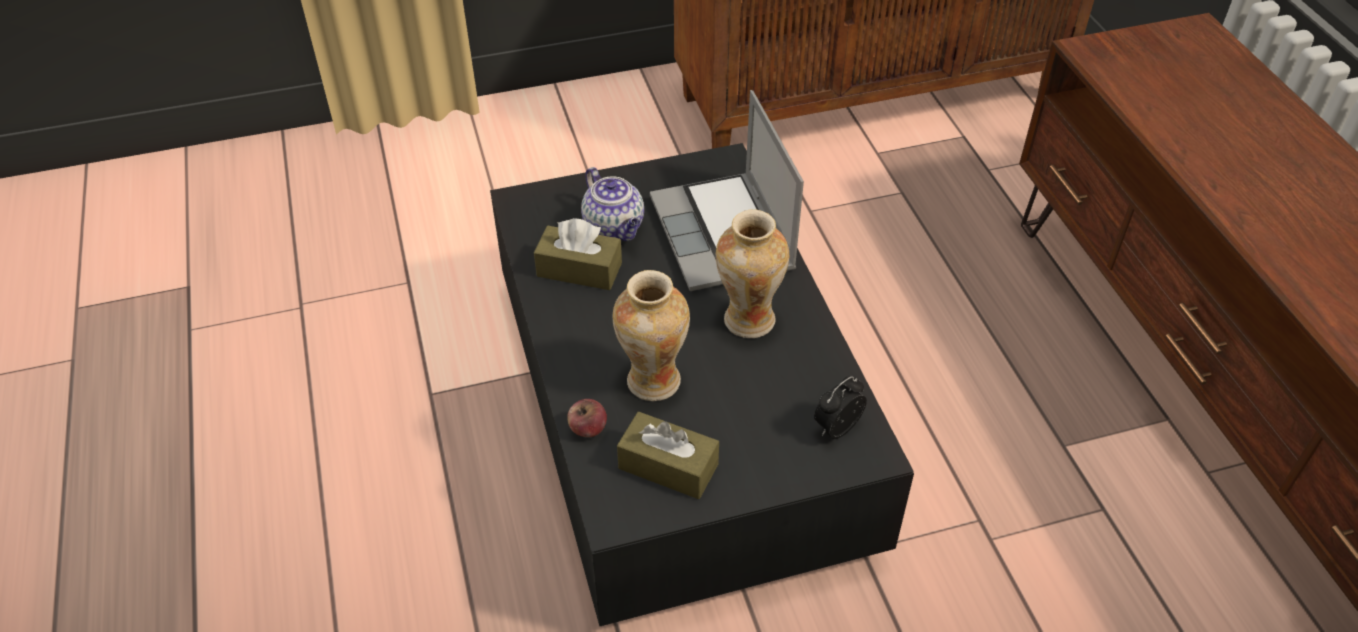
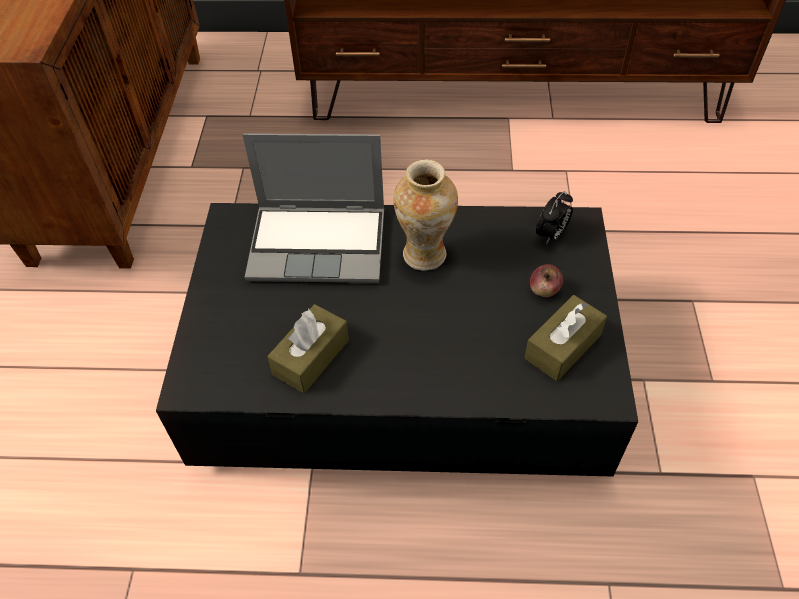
camera: 70 degrees left, 5 degrees up
(587, 429) = (507, 394): apple -> apple (544, 290)
(615, 228) = (270, 317): teapot -> none
(652, 382) = (469, 335): vase -> none
(836, 427) = (551, 235): alarm clock -> alarm clock turned 120 degrees counterclockwise

